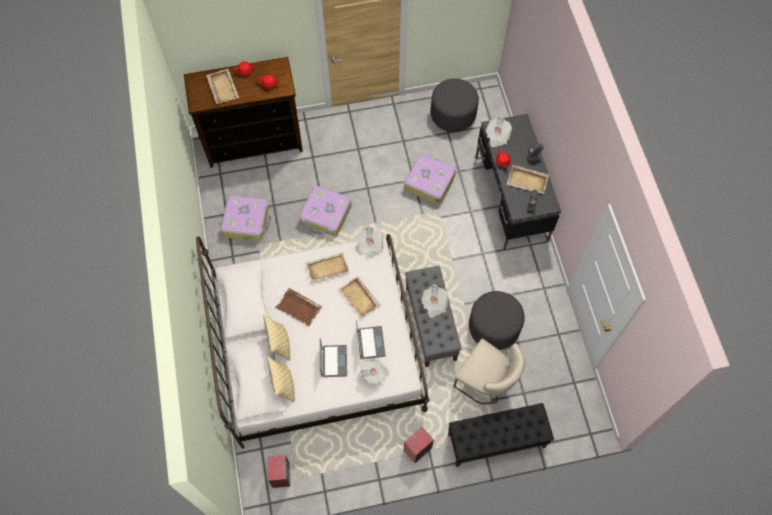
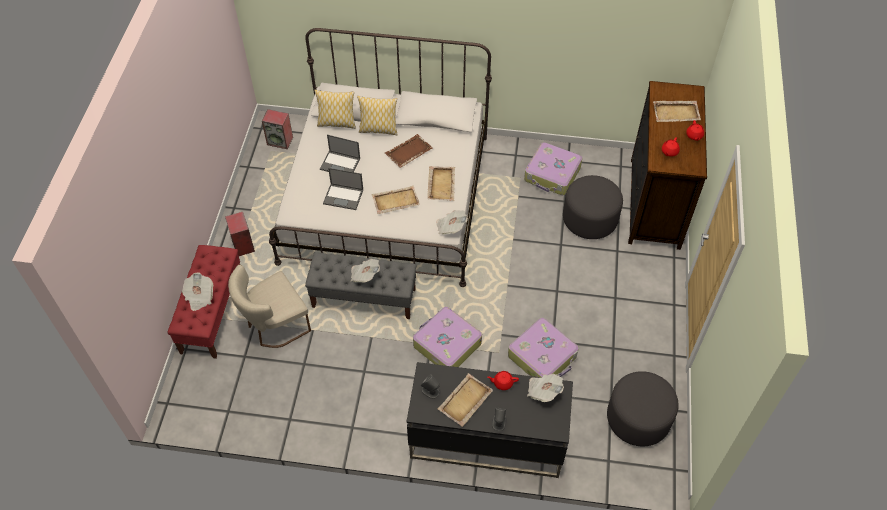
camera: 110 degrees right, 10 degrees down
(326, 215) = (534, 243): suitcase -> suitcase (446, 344)
(374, 373) = (310, 190): newspaper -> newspaper (199, 297)
(494, 327) = (331, 356): grey ottoman -> grey ottoman (590, 219)
(496, 441) = (212, 312): black bench -> red bench

